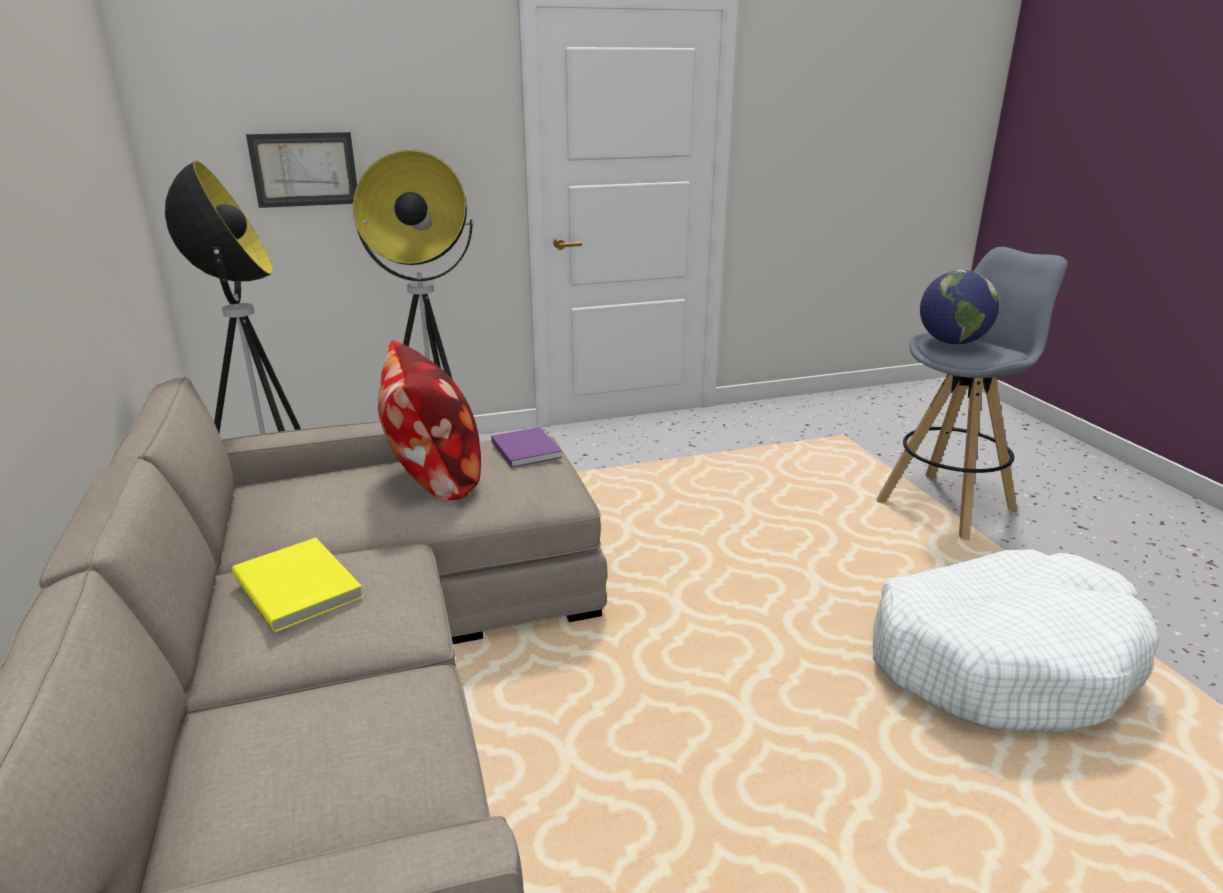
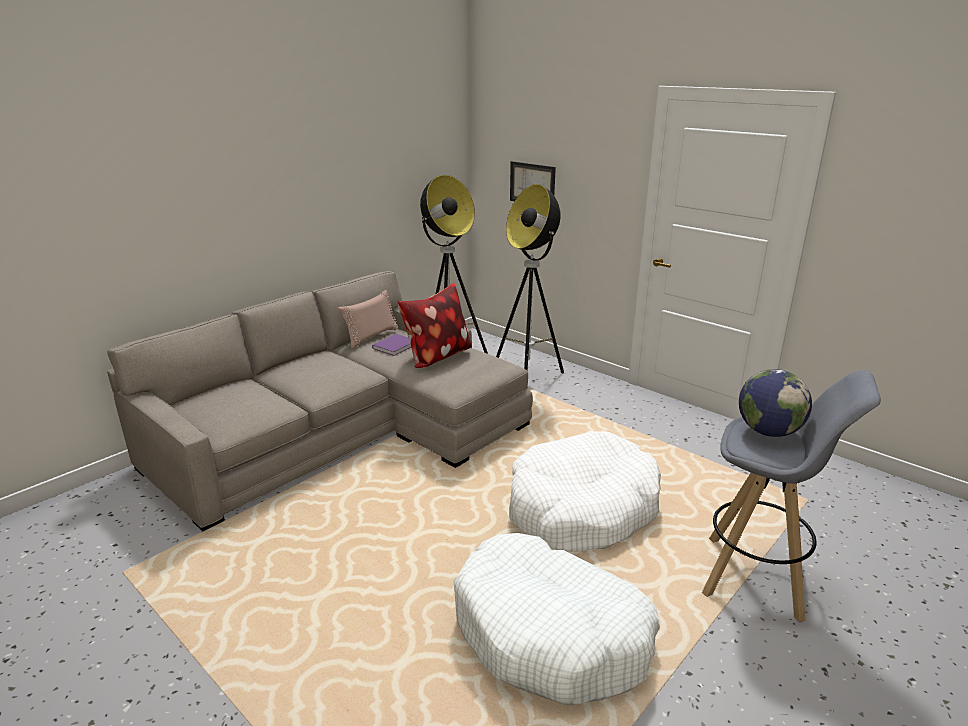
camera: 60 degrees right, 0 degrees up
(253, 512) = (371, 337): none -> beige pillow
(300, 586) = (321, 363): yellow book -> none
(525, 449) = (490, 366): purple book -> purple book (396, 346)
(773, 553) = (581, 508): none -> white dog bed

